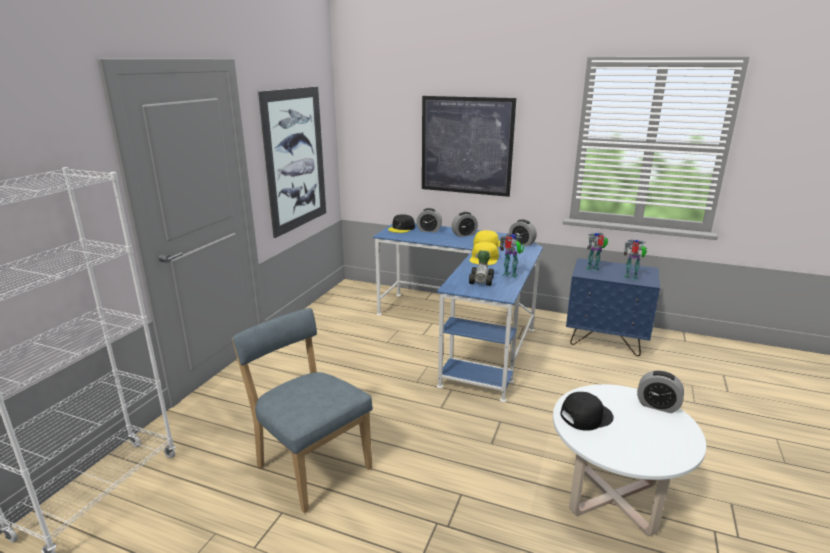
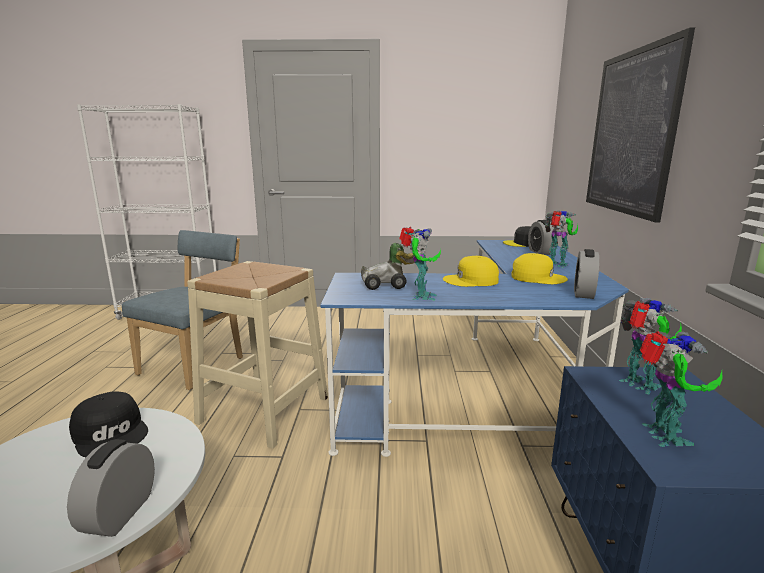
camera: 70 degrees right, 5 degrees down
(295, 159) = (459, 147): picture -> none
(432, 425) = (264, 409): none -> beige stool
(464, 234) = (557, 265): alarm clock -> toy robot

